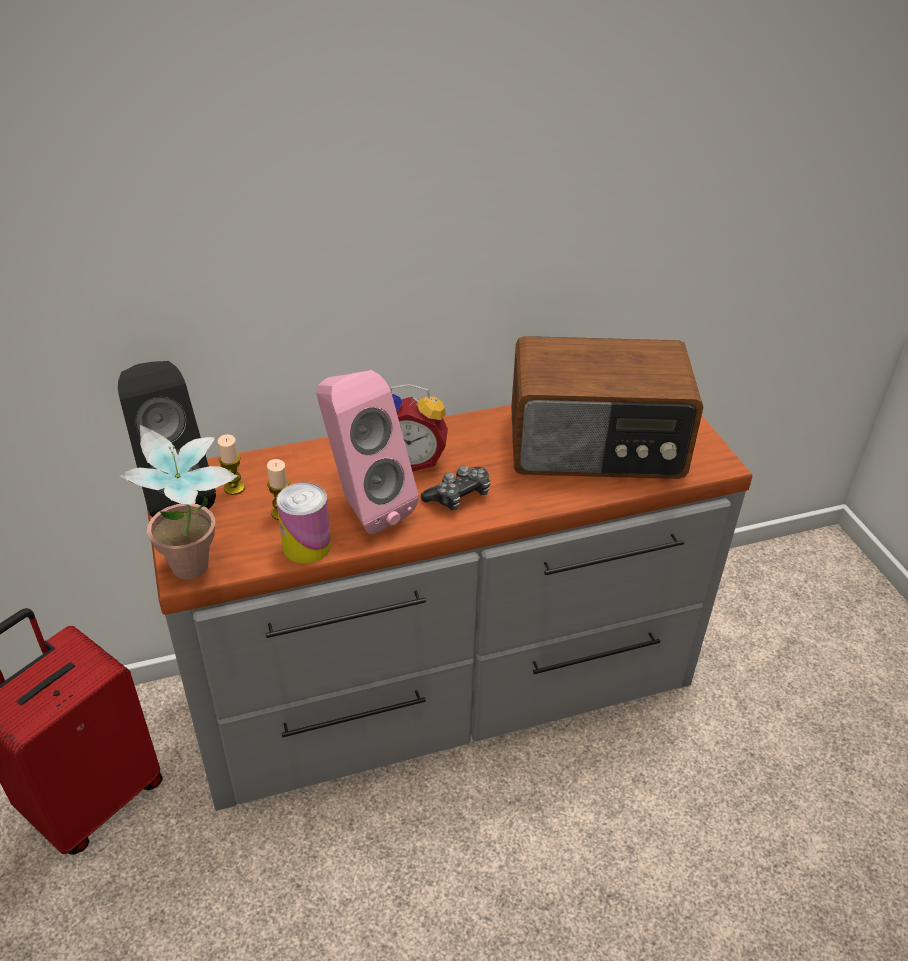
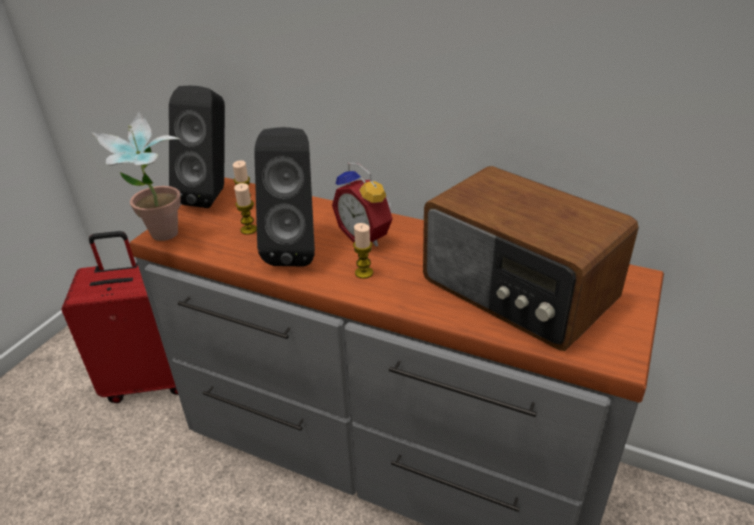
camera: 45 degrees right, 5 degrees down
(307, 546) = (233, 254): can -> none
(363, 507) = (296, 249): pink speaker -> black speaker
(458, 496) = (364, 273): game controller -> candle

